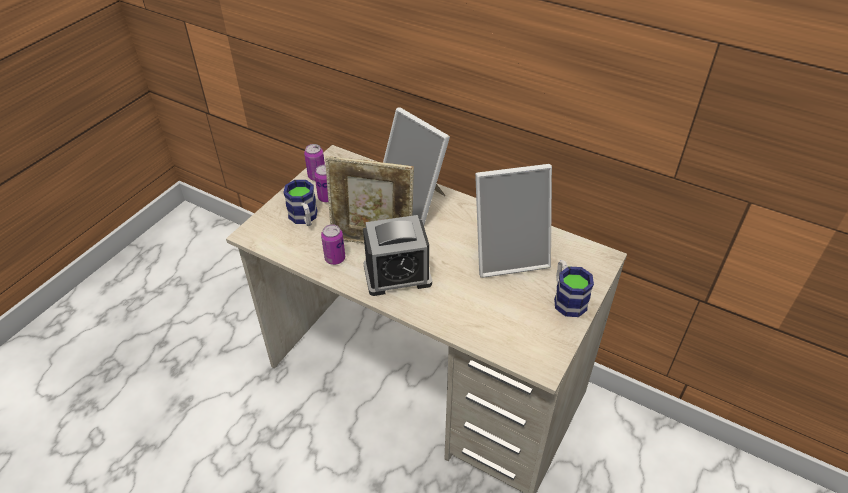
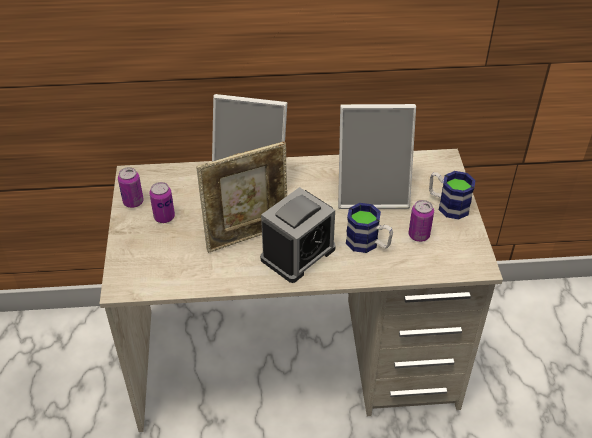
camera: 35 degrees left, 0 degrees up
(304, 218) = (162, 246): mug -> mug (368, 243)
(335, 258) = (228, 268): can -> can (419, 235)
(509, 255) = (372, 192): picture frame -> picture frame turned 45 degrees clockwise

